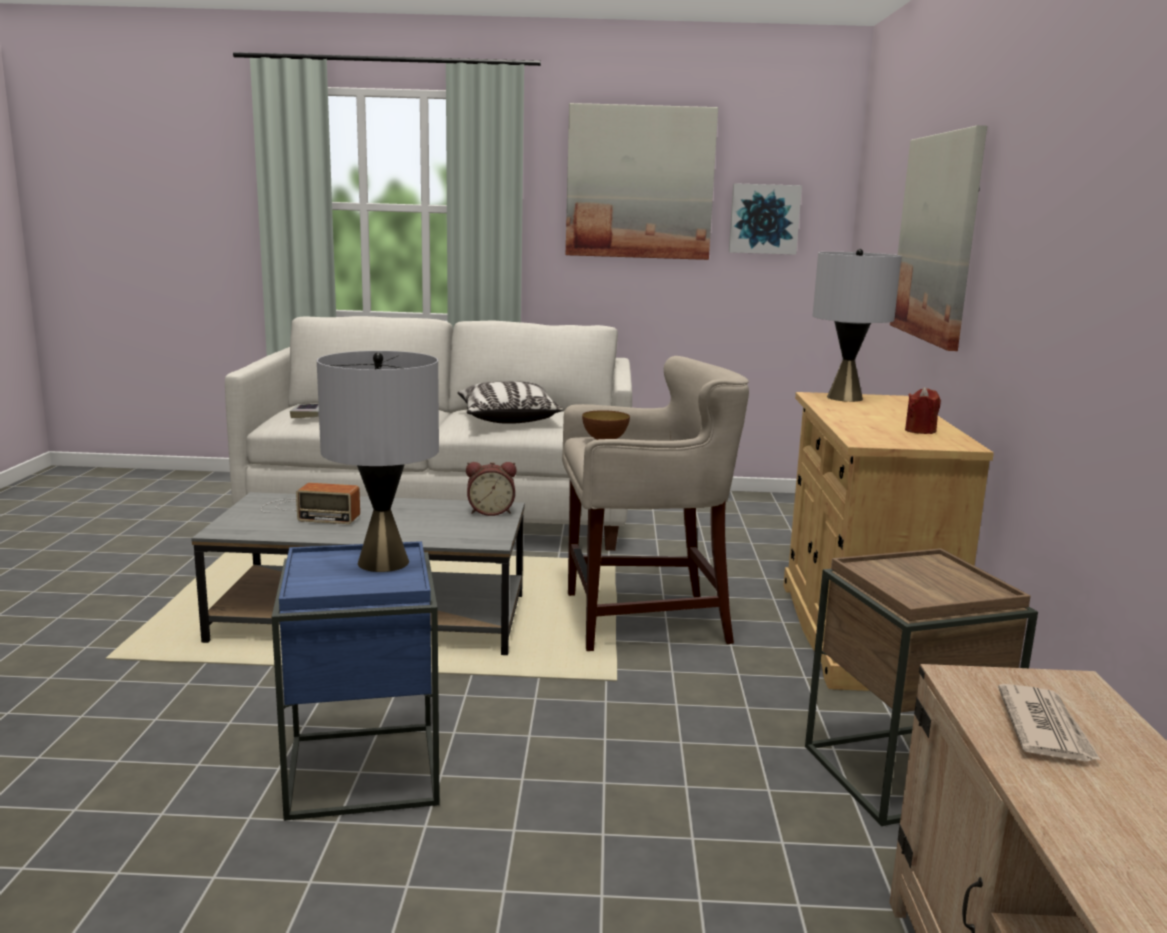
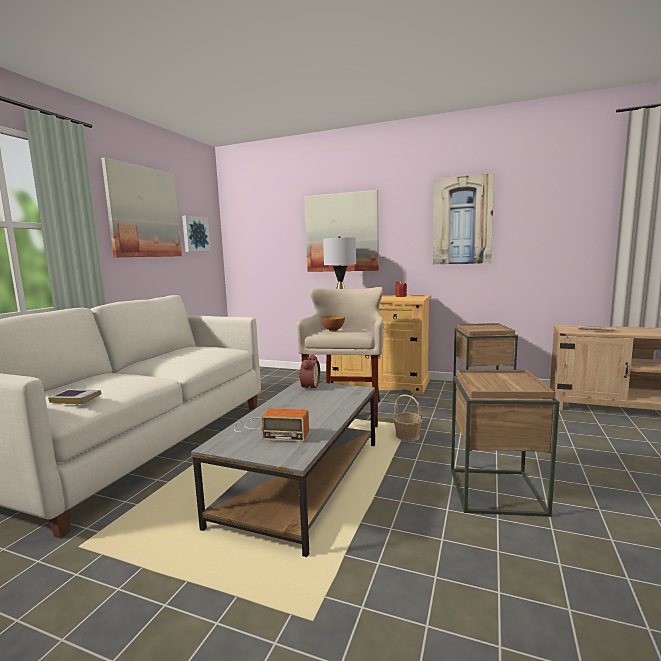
camera: 70 degrees left, 5 degrees down
(308, 512) = (269, 429): radio -> radio turned 75 degrees clockwise
(363, 770) = (495, 491): blue side table -> brown side table
(384, 562) = (485, 377): grey table lamp -> none
(507, 419) = (187, 356): pillow -> none
(562, 683) = (407, 436): none -> basket
(1080, 234) = (462, 221): none -> picture

